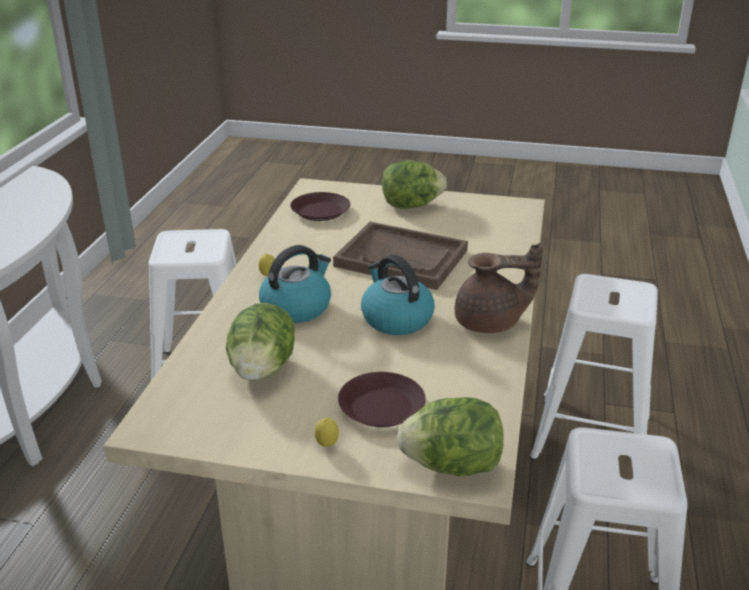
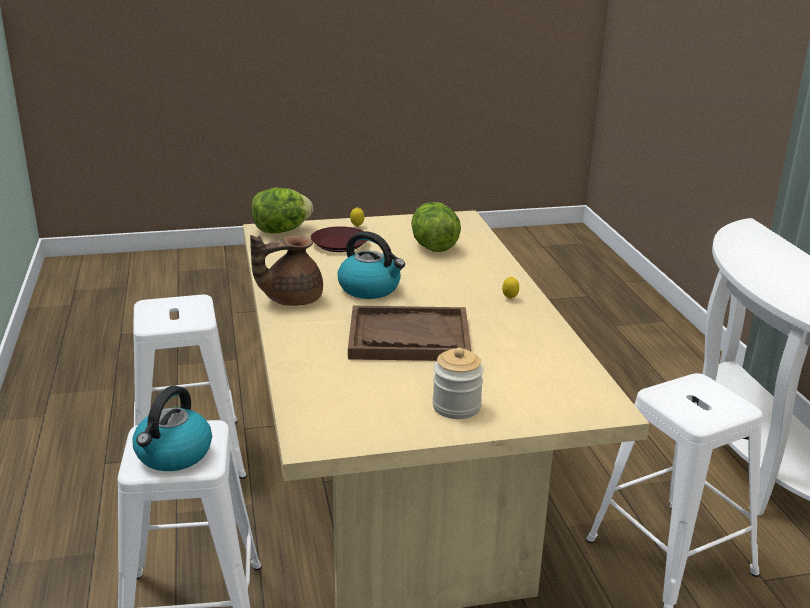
camera: 155 degrees right, 5 degrees down
(297, 307) = (456, 282): kettle -> kettle (173, 454)
(320, 212) = (552, 373): brown plate -> none
(411, 205) = (456, 407): lettuce -> jar

